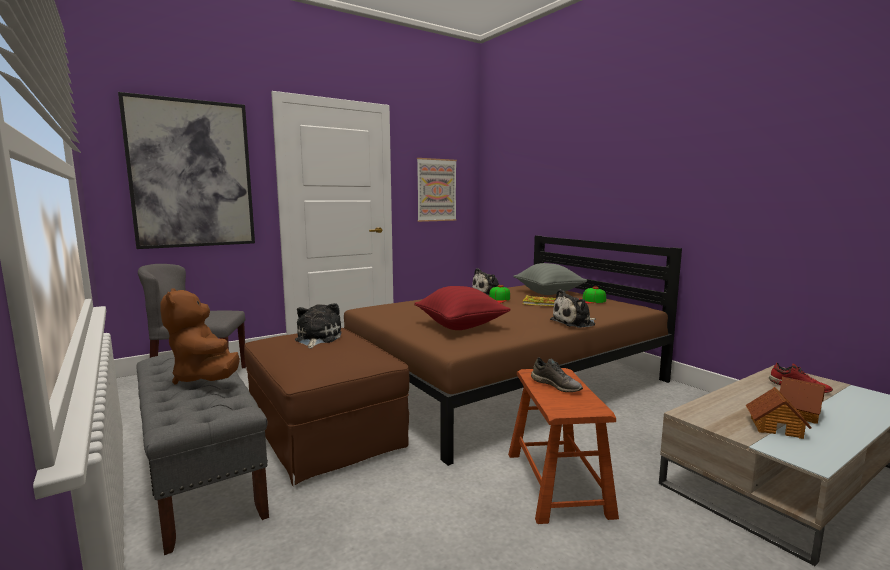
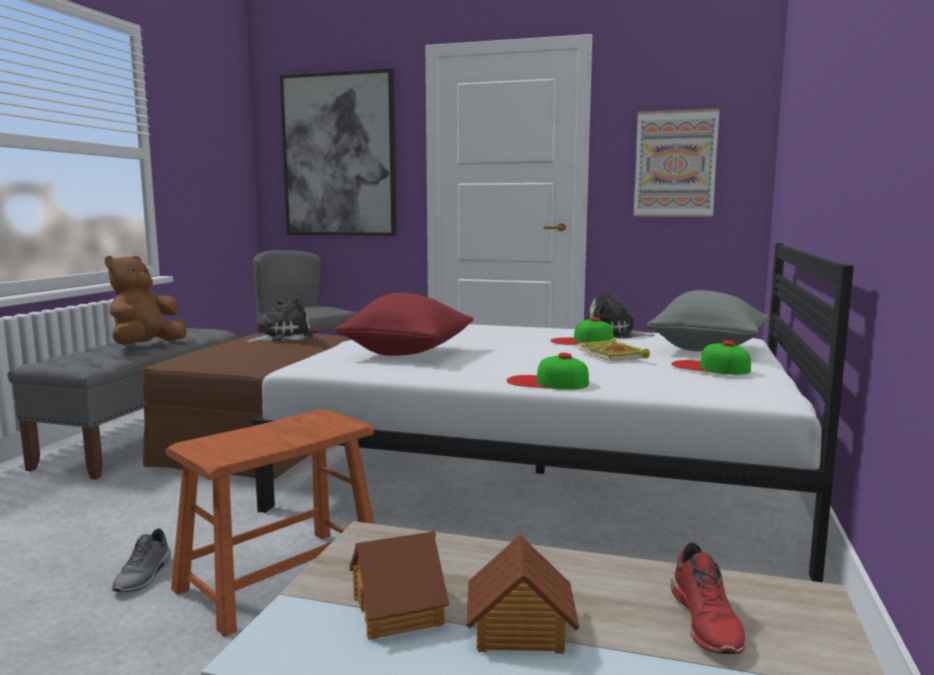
camera: 50 degrees right, 0 degrees up
(504, 380) = (544, 473): brown bed -> white bed
(556, 385) = (285, 430): grey shoe -> grey shoe (144, 576)
(575, 322) = (547, 382): plush toy -> cap

